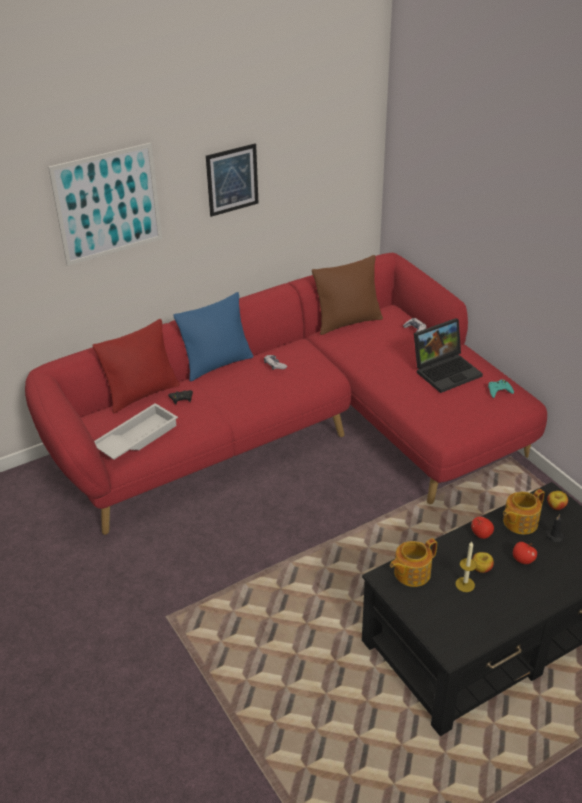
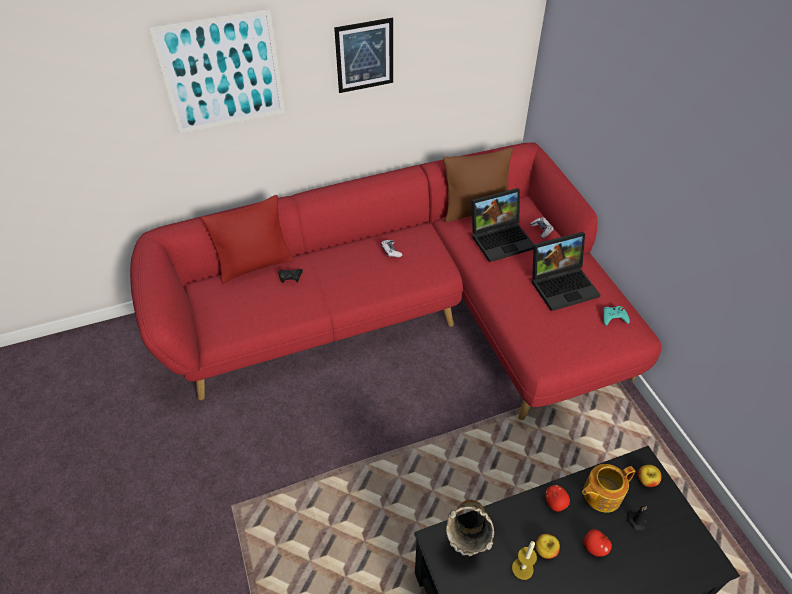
camera: 10 degrees right, 10 degrees up
(136, 437) = (234, 316): white tray -> none
(217, 364) = (336, 241): blue pillow -> none
(379, 341) = (501, 238): none -> laptop
(411, 573) = (467, 541): teapot -> beige vase

